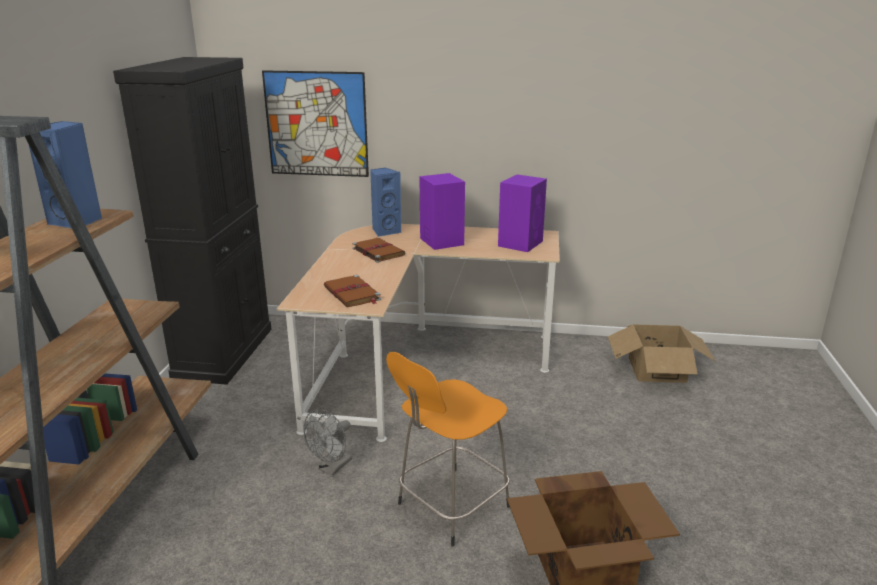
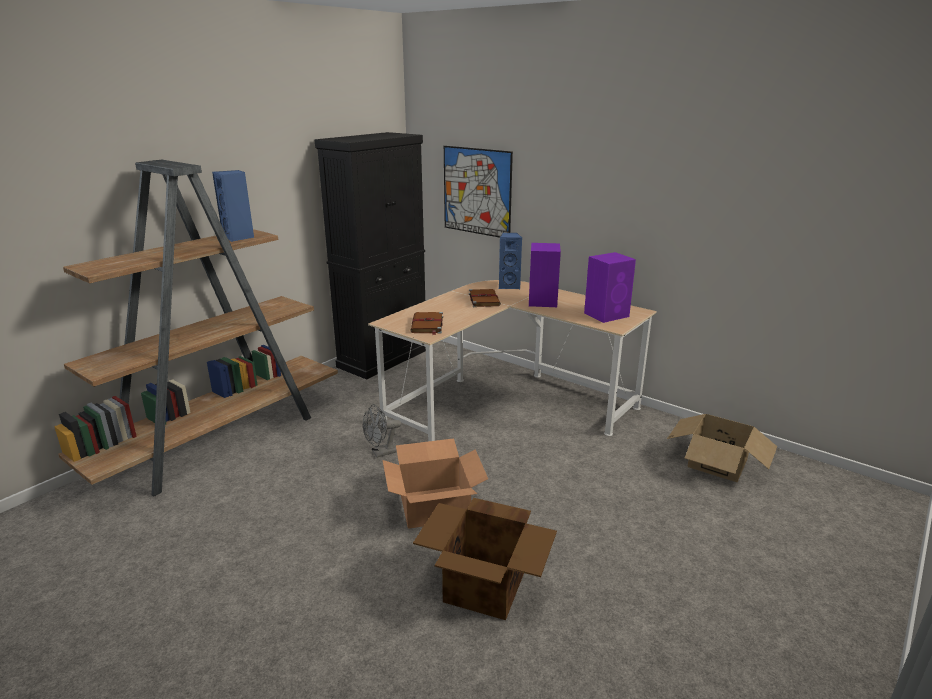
camera: 30 degrees right, 0 degrees up
(450, 507) = (434, 505): orange stool -> cardboard box

